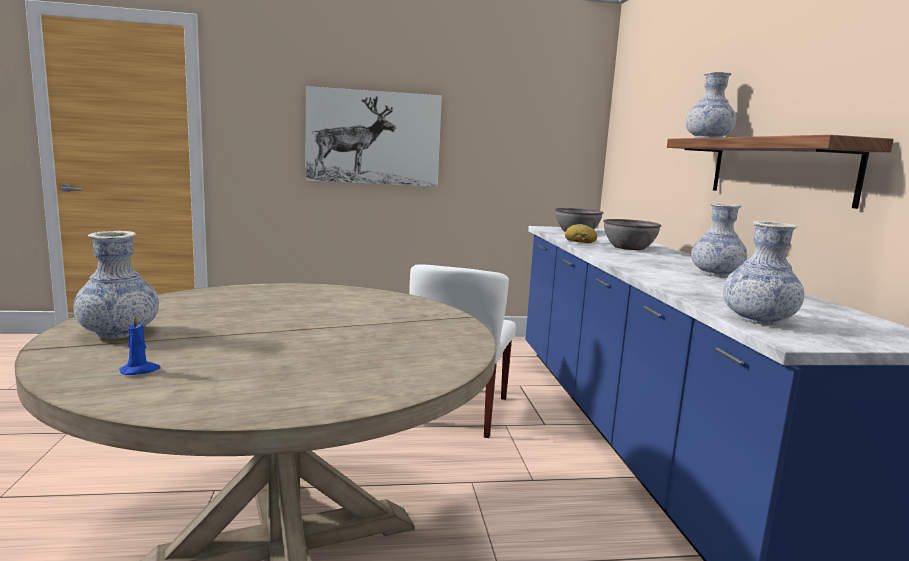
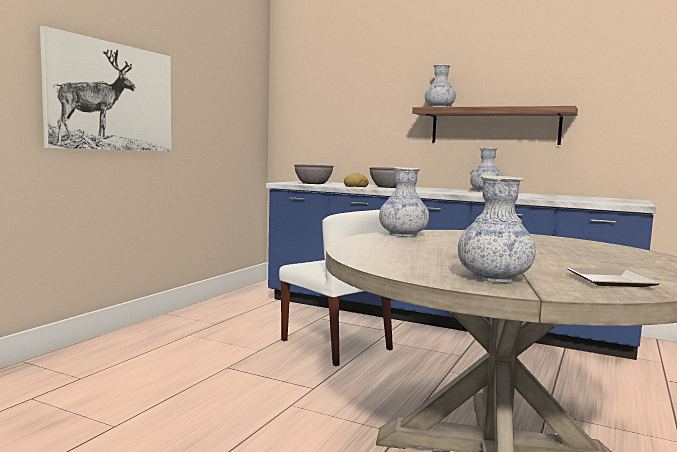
camera: 55 degrees left, 5 degrees down
(140, 370) = (611, 281): blue candle -> plate
(758, 319) = (597, 201): vase -> vase (403, 235)

